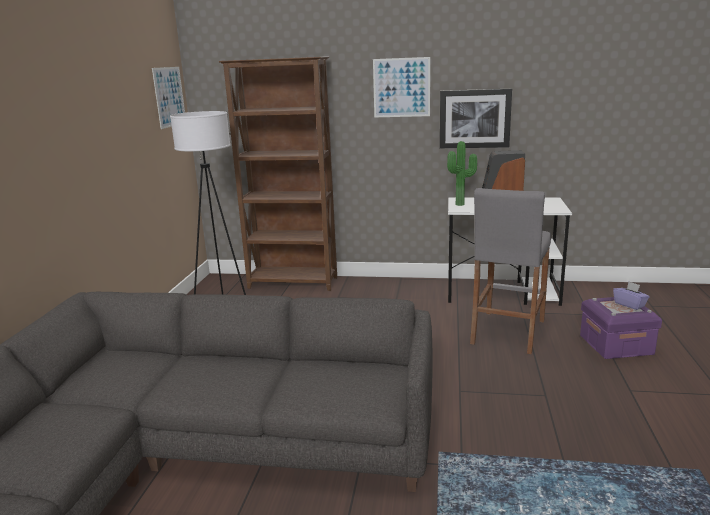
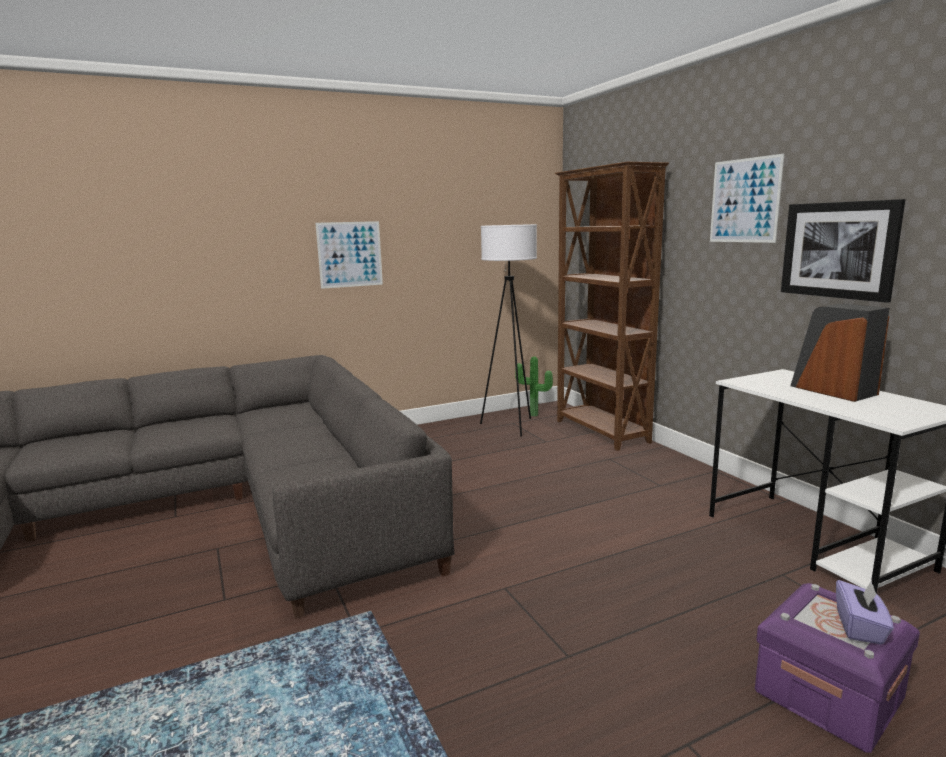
camera: 55 degrees right, 5 degrees down
(169, 97) = (528, 211): picture -> picture (350, 254)
(461, 204) = (765, 378): potted plant -> potted plant (534, 415)
(507, 332) = (700, 579): grey stool -> none

